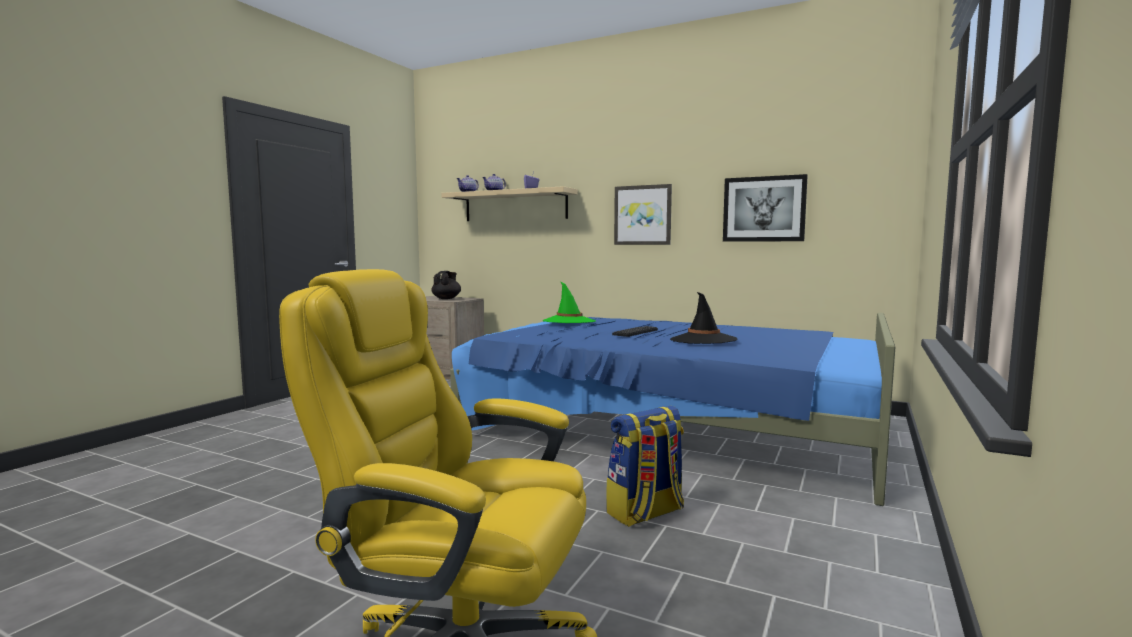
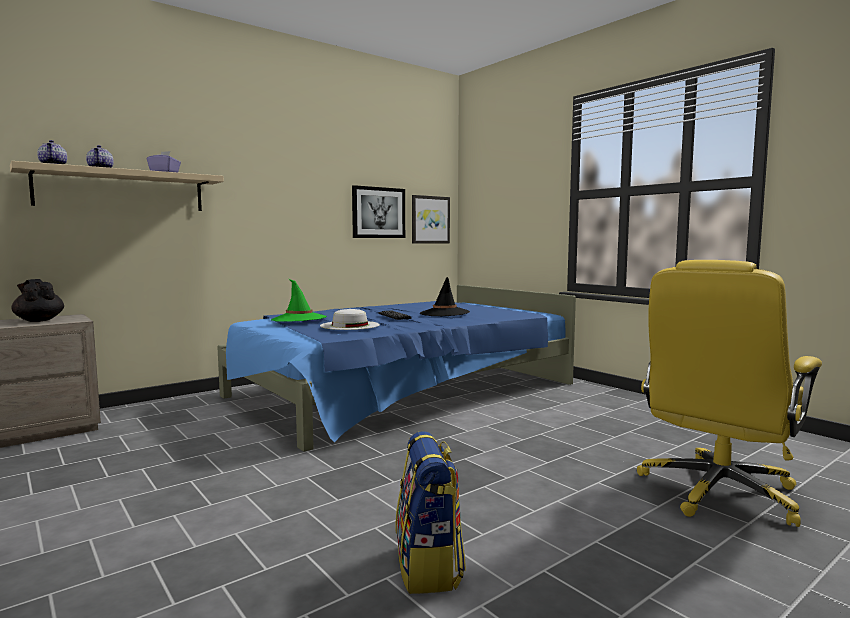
camera: 65 degrees left, 0 degrees up
(554, 331) = (350, 325): none -> white hat
(642, 215) = (285, 212): picture -> picture (430, 219)
(645, 513) = (552, 424): backpack -> backpack (429, 567)

